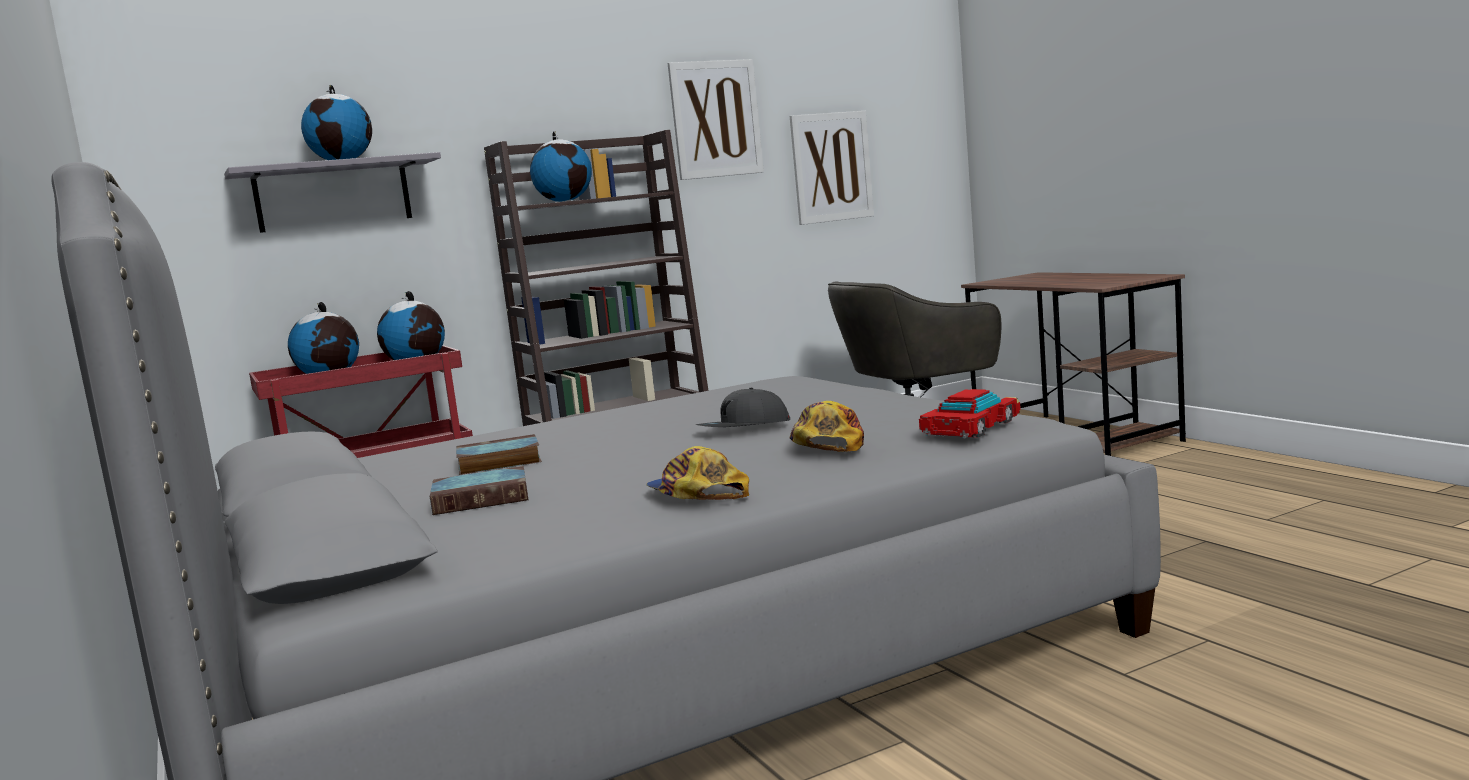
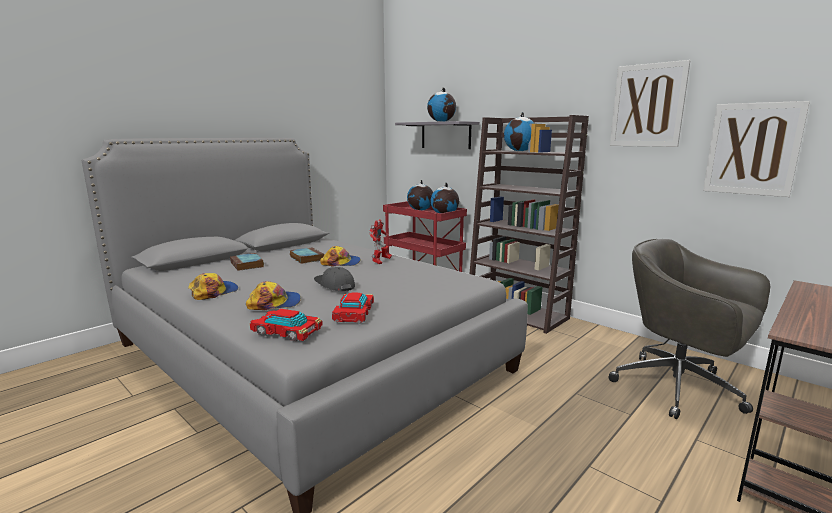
camera: 70 degrees right, 5 degrees up
(581, 437) = (341, 262): none -> cap
(613, 418) = (380, 262): none -> toy robot
(899, 411) = (353, 313): none -> toy car

